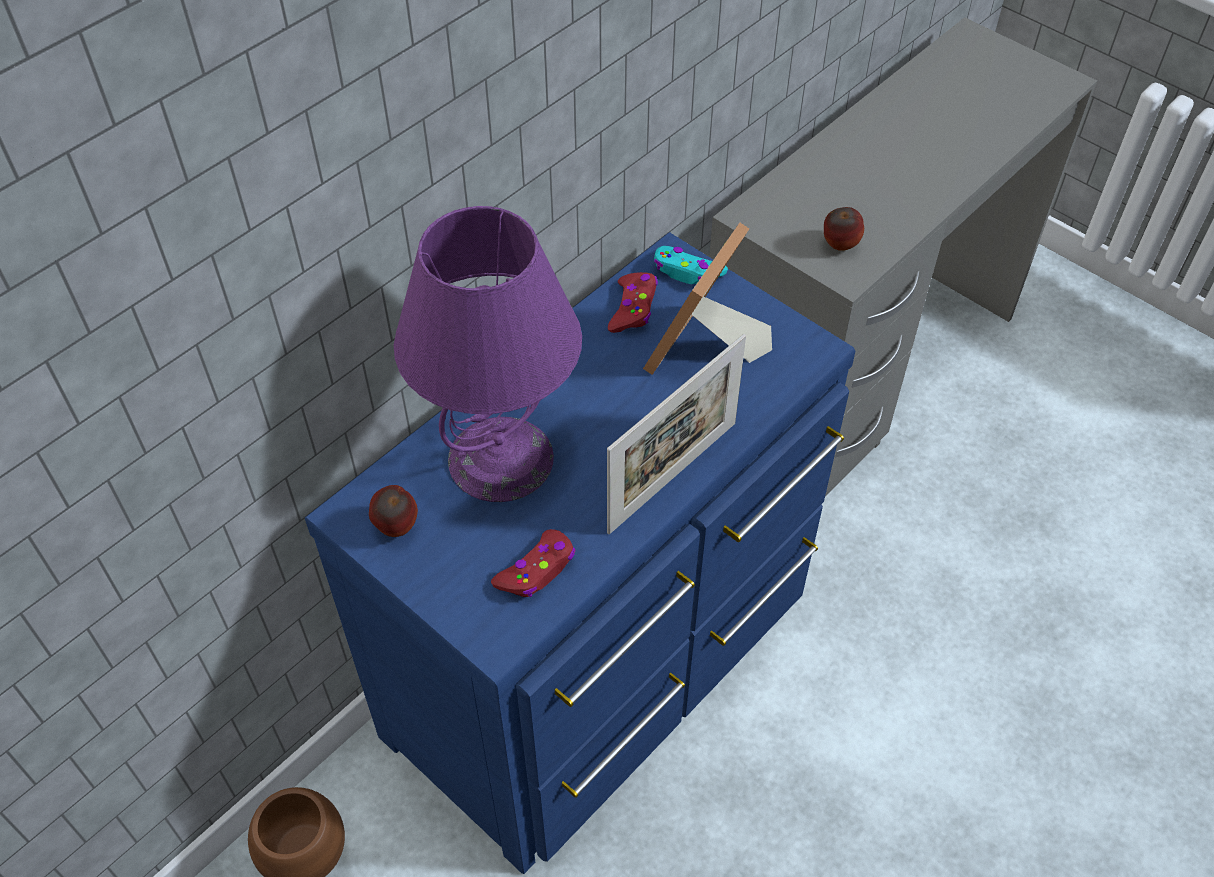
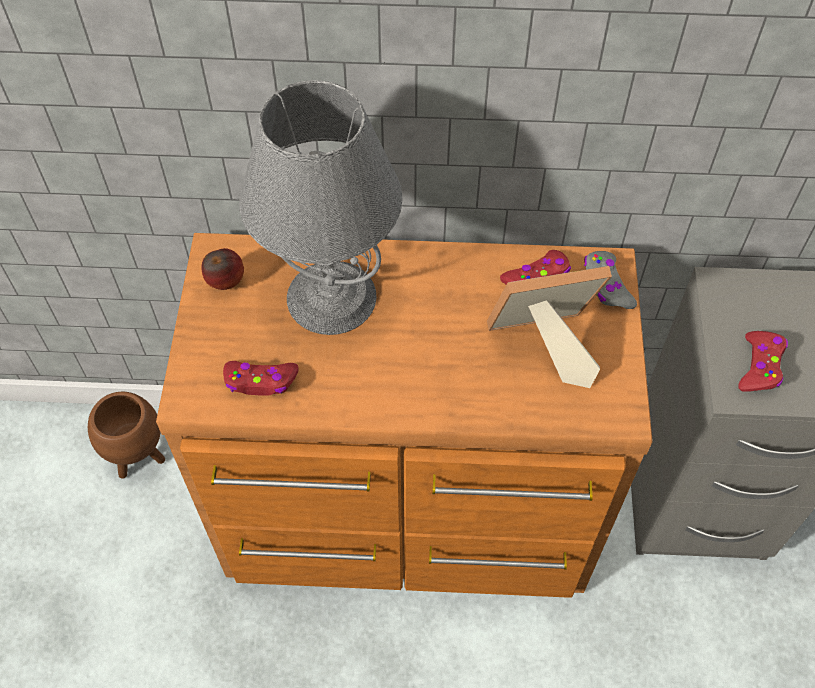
camera: 50 degrees right, 5 degrees up
(500, 460) = (330, 298): purple table lamp -> grey table lamp
(607, 663) = (410, 513): blue dresser -> brown dresser
(672, 476) = (411, 405): picture frame -> none
(687, 272) = (607, 285): turquoise game controller -> grey game controller
(839, 246) = (760, 366): apple -> red game controller

